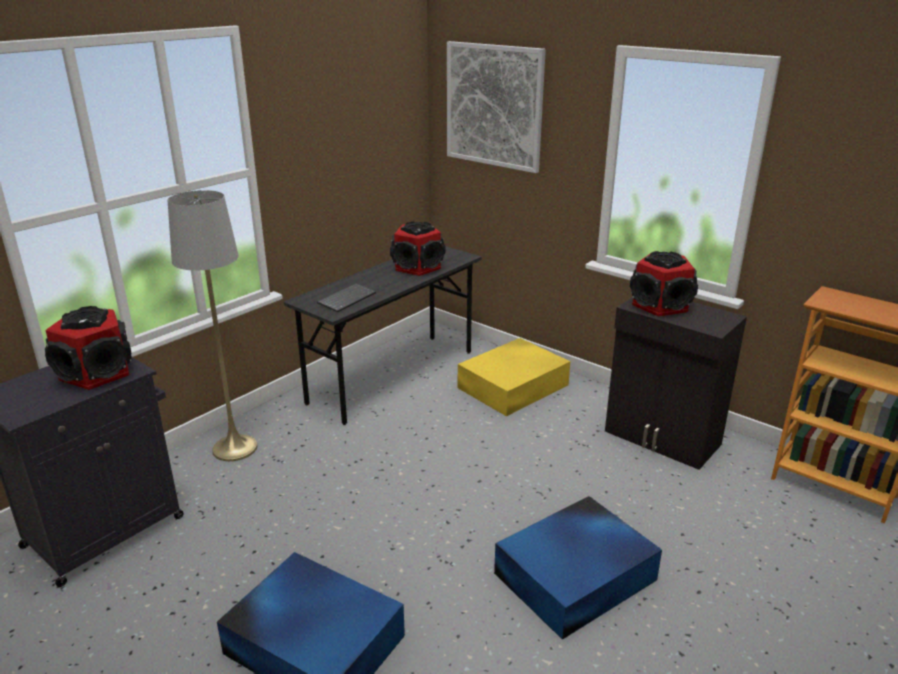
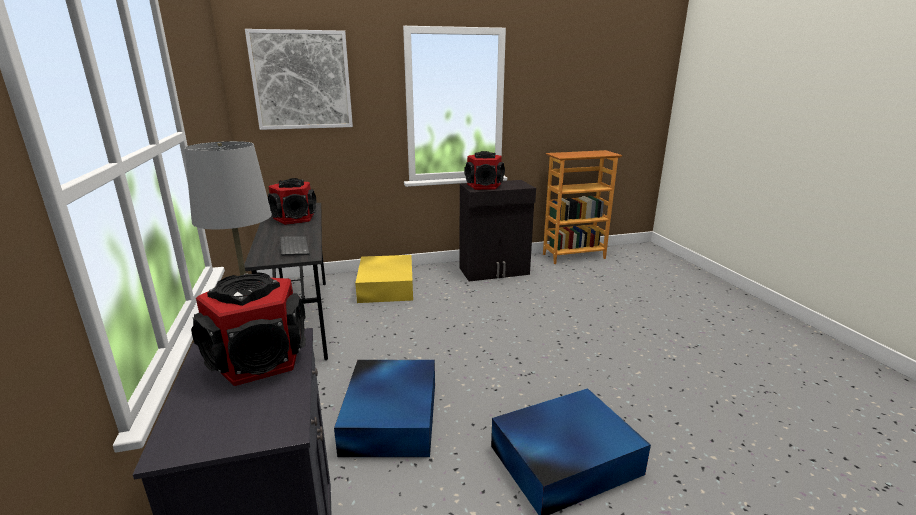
camera: 55 degrees left, 5 degrees down
(577, 576) = (579, 337): blue storage box -> blue storage box (392, 416)

